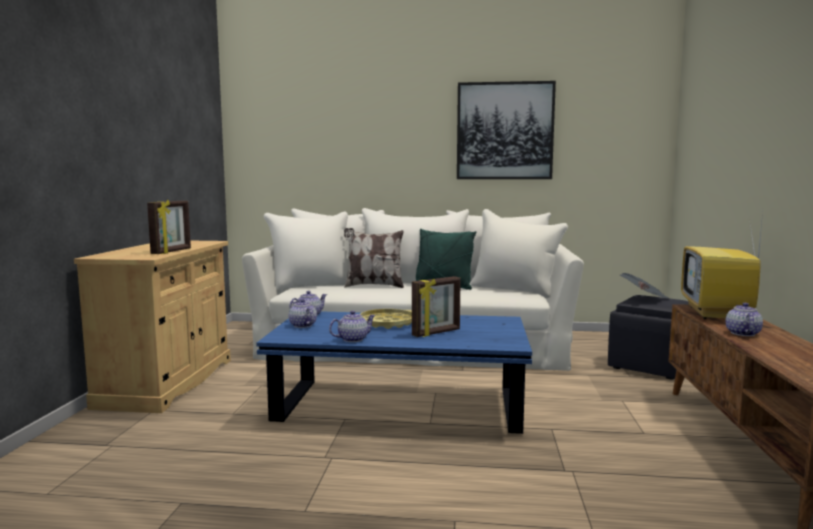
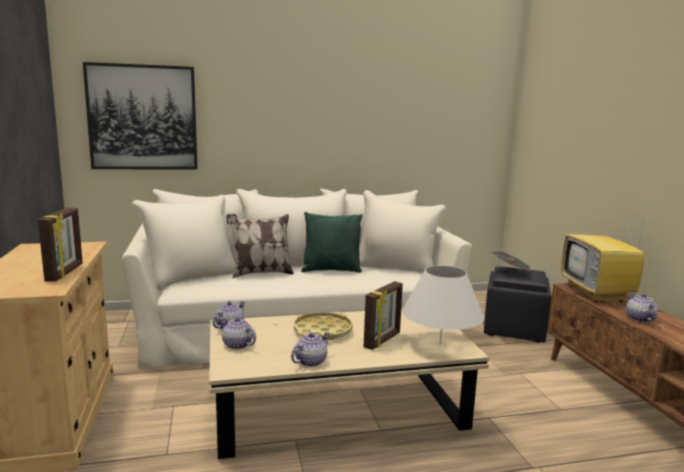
camera: 20 degrees left, 5 degrees up
(400, 407) = (339, 413): blue coffee table -> beige coffee table
(490, 340) = (439, 345): none -> white table lamp
(504, 131) = (371, 109): picture -> picture (143, 117)

